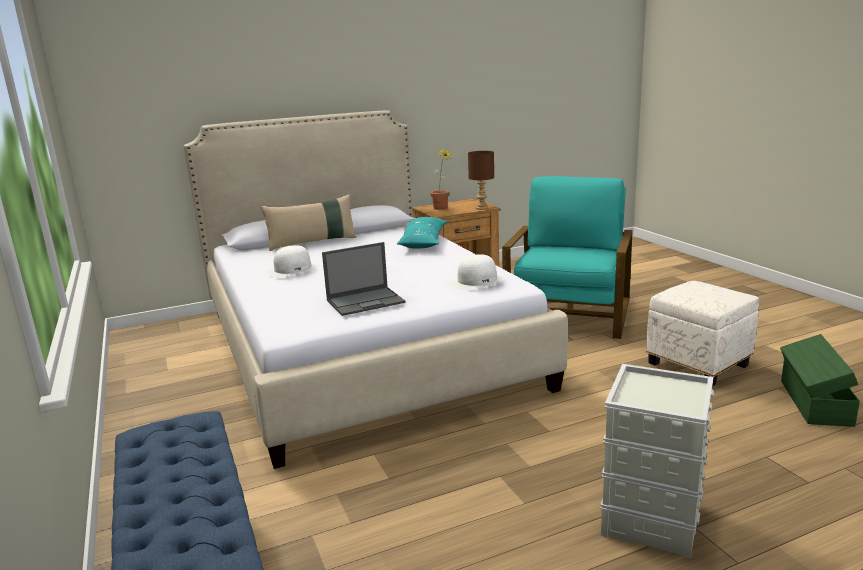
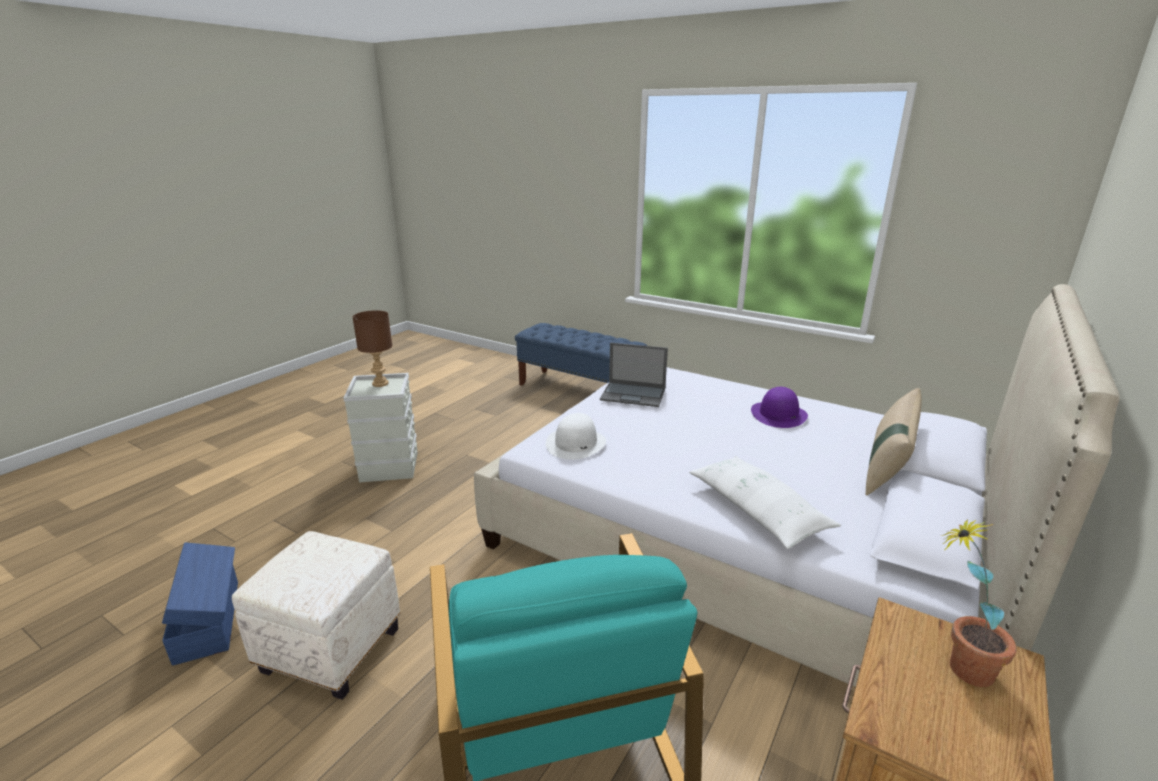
camera: 145 degrees right, 5 degrees up
(293, 270) = (778, 414): white hat -> purple hat
(366, 301) = (634, 394): laptop -> laptop turned 105 degrees counterclockwise
(423, 242) = (757, 511): turquoise pillow -> white pillow
(482, 208) = (878, 705): brown table lamp -> brown table lamp (379, 383)
(814, 403) = (210, 619): green storage box -> blue storage box

